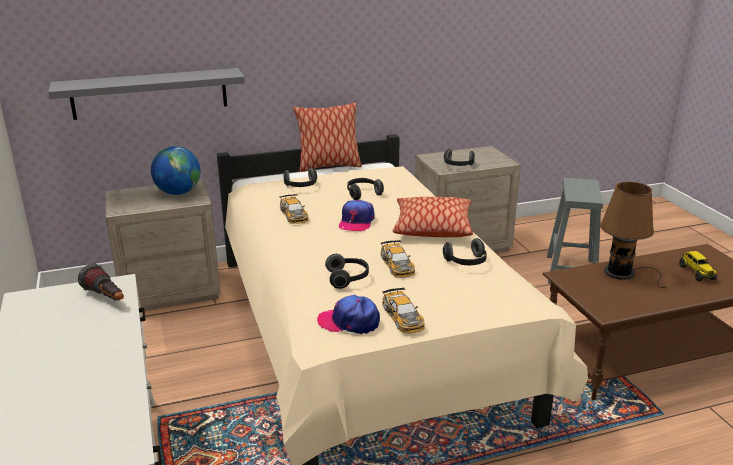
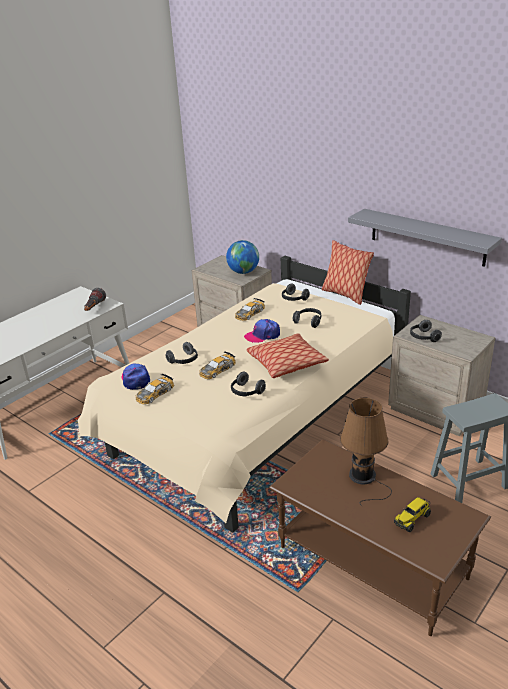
camera: 60 degrees right, 5 degrees up
(150, 93) = (253, 201): grey shelf -> grey shelf (427, 237)

